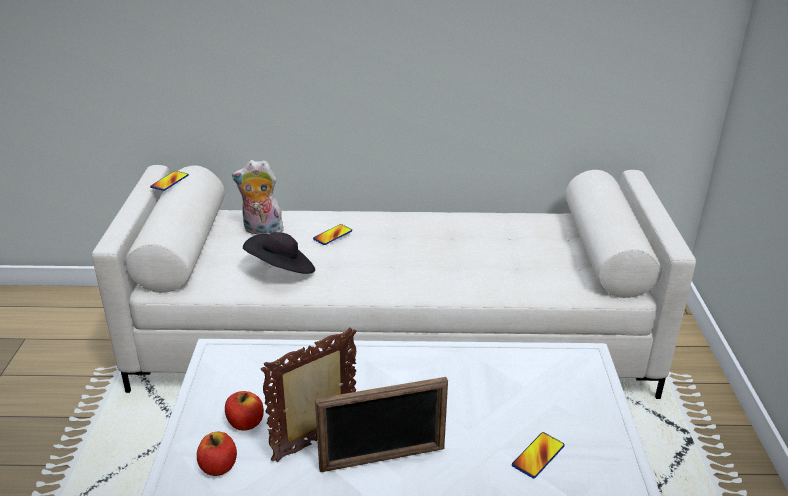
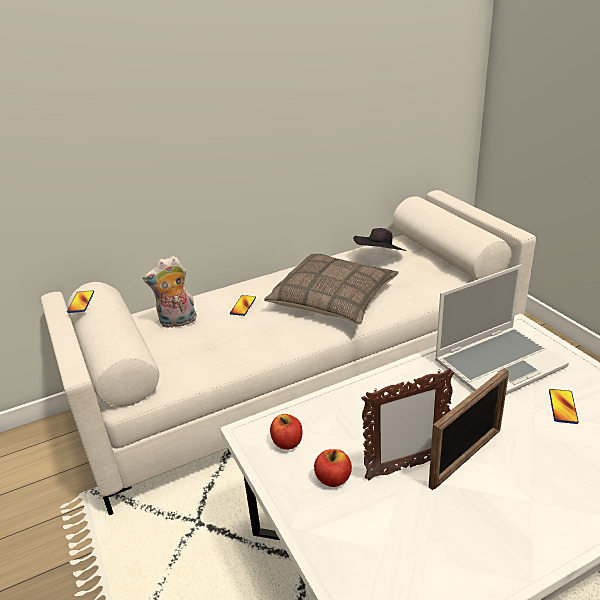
camera: 25 degrees left, 0 degrees up
(219, 466) = (349, 525): apple -> apple (287, 442)
(282, 270) = (228, 347): black hat -> black hat (379, 257)
(316, 442) = (404, 468): picture frame -> picture frame turned 135 degrees counterclockwise
(427, 258) = (333, 299): none -> pillow
(519, 385) = (499, 363): none -> laptop

